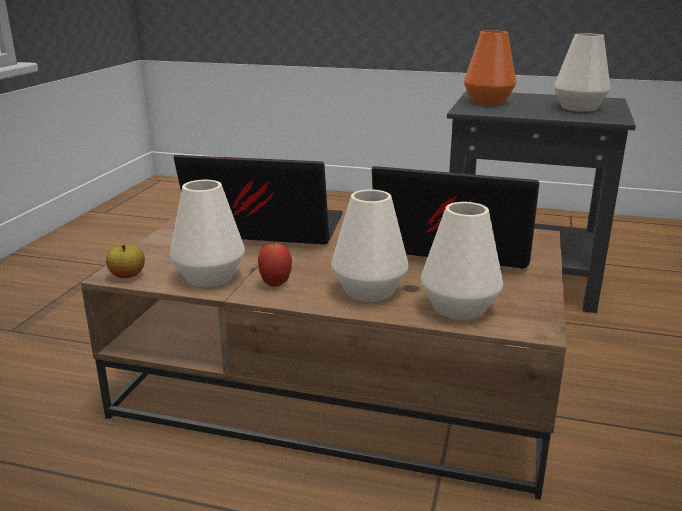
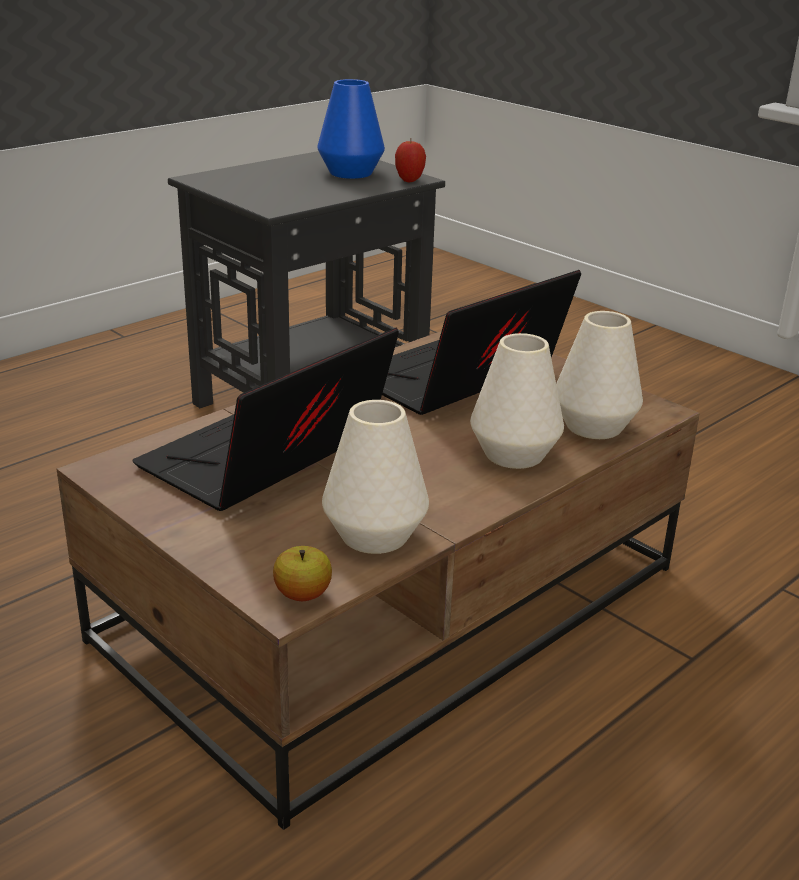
camera: 60 degrees left, 5 degrees up
(275, 284) = (442, 499): apple -> apple (409, 180)
(488, 102) = (255, 190): orange vase -> none
(578, 108) = (350, 173): white vase -> blue vase

